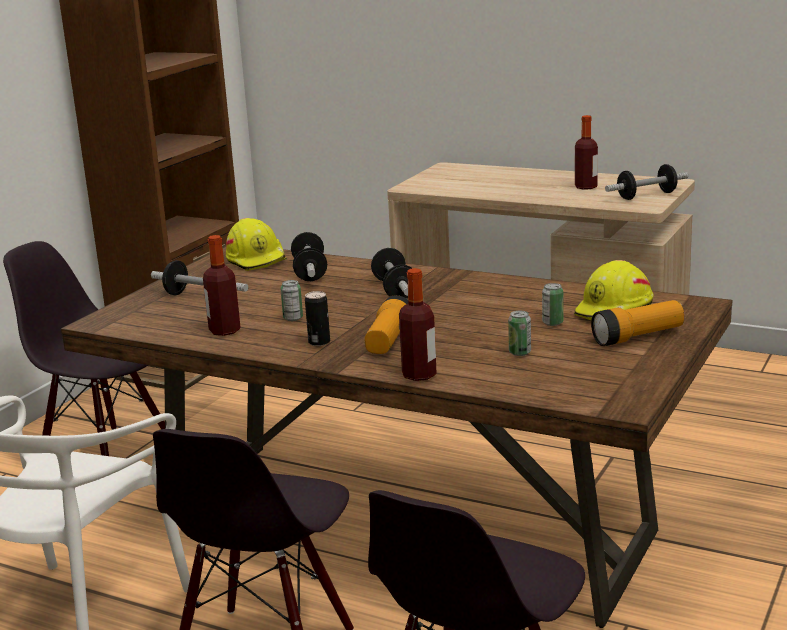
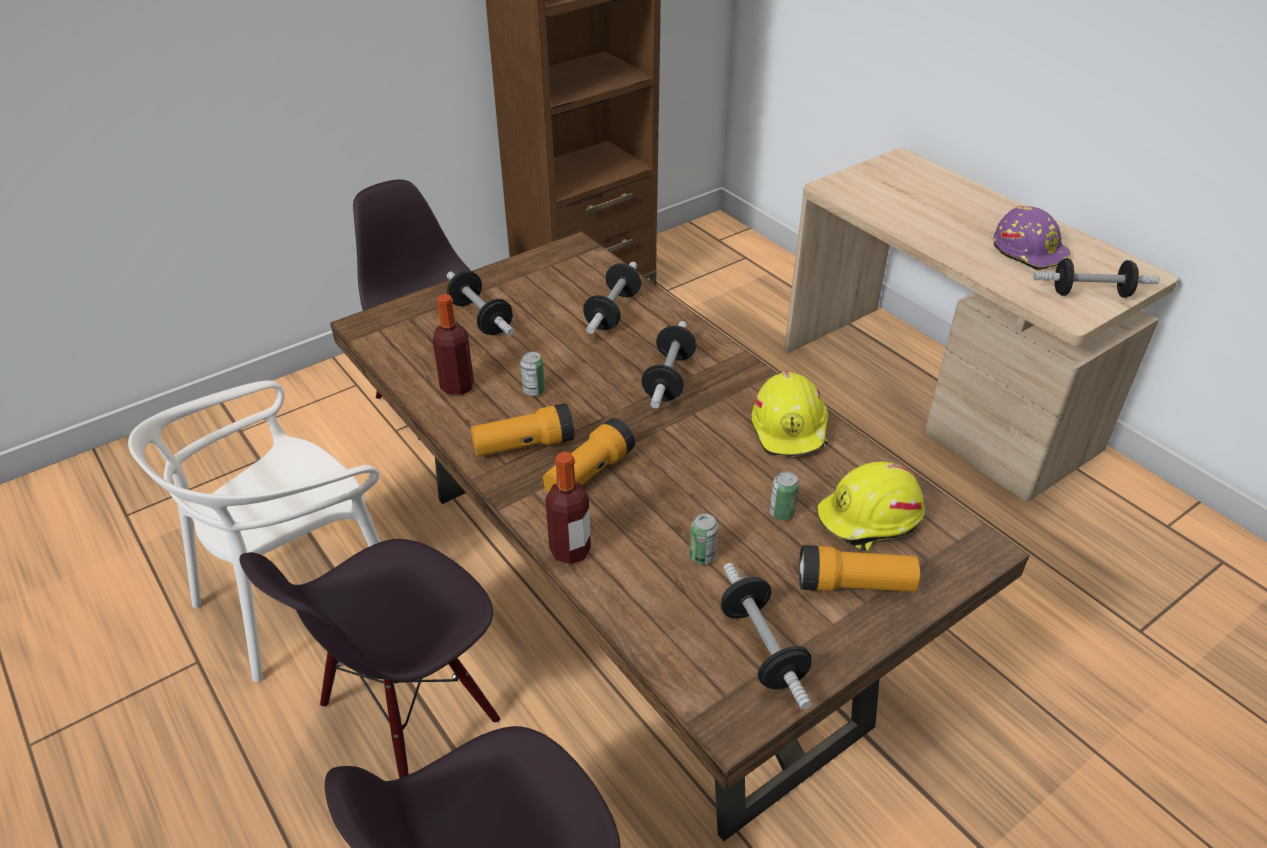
camera: 25 degrees right, 20 degrees up
(257, 259) = (582, 269): yellow hard hat -> yellow hard hat (790, 428)
(319, 342) = (524, 445): can -> flashlight
(586, 187) = (1029, 250): bottle -> purple hard hat
(609, 375) = (762, 648): none -> dumbbell

